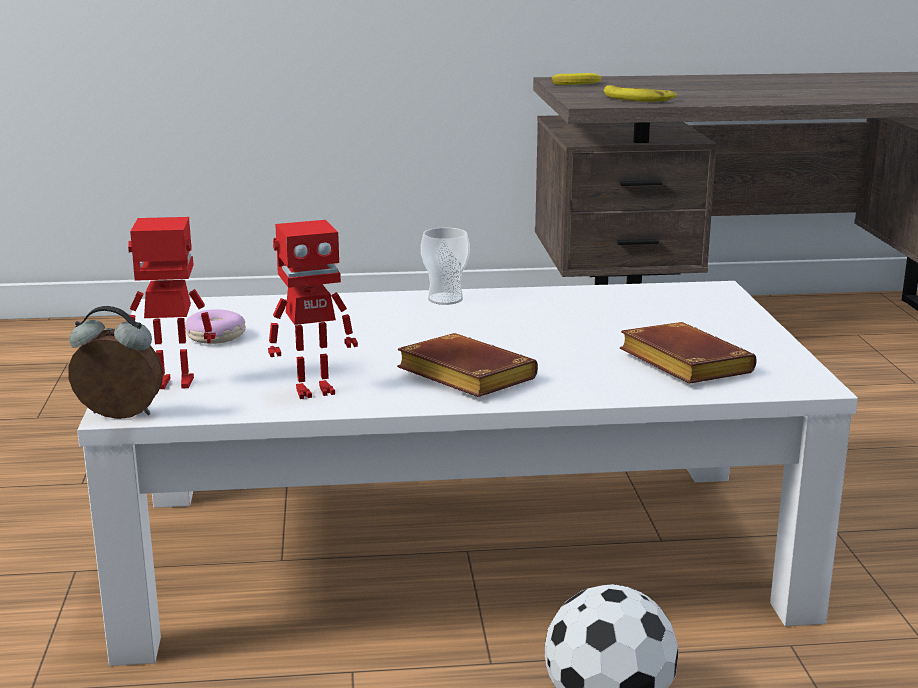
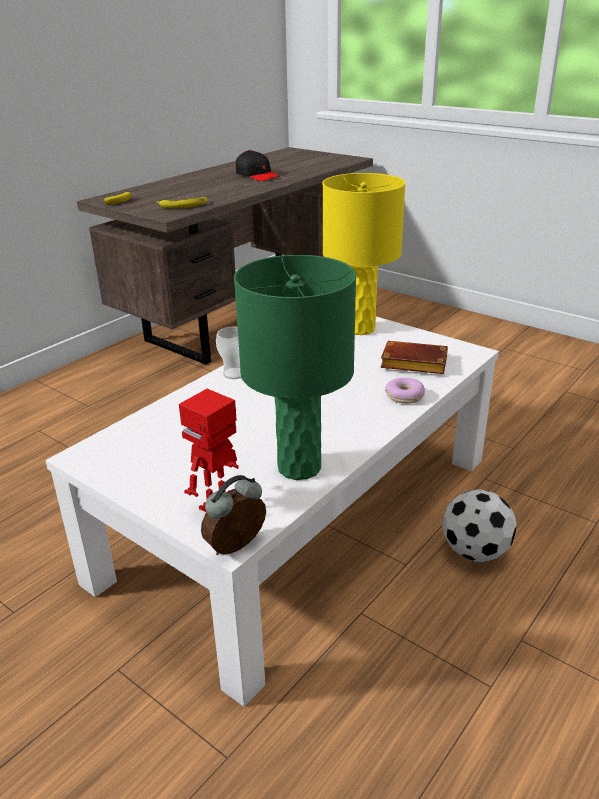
camera: 45 degrees left, 10 degrees up
(215, 337) = (165, 461): donut -> donut (405, 396)
(313, 390) = (299, 467): toy robot -> green table lamp
(461, 376) = (345, 419): brown book -> none
(702, 310) = (359, 328): none -> yellow table lamp
(833, 89) = (257, 175): none -> black cap

